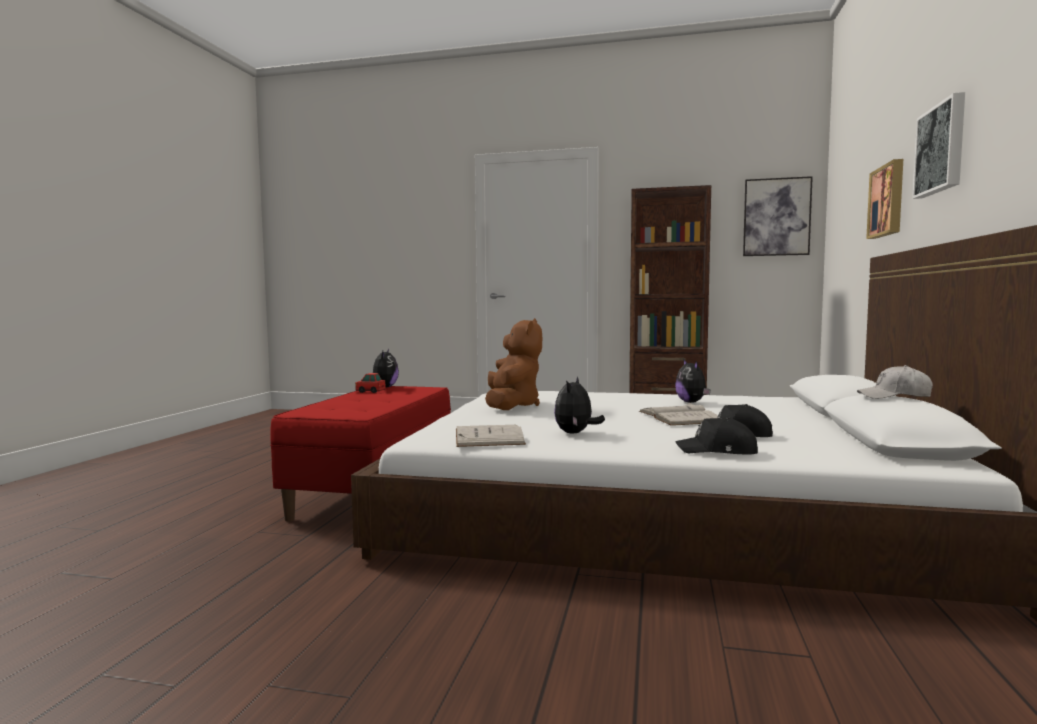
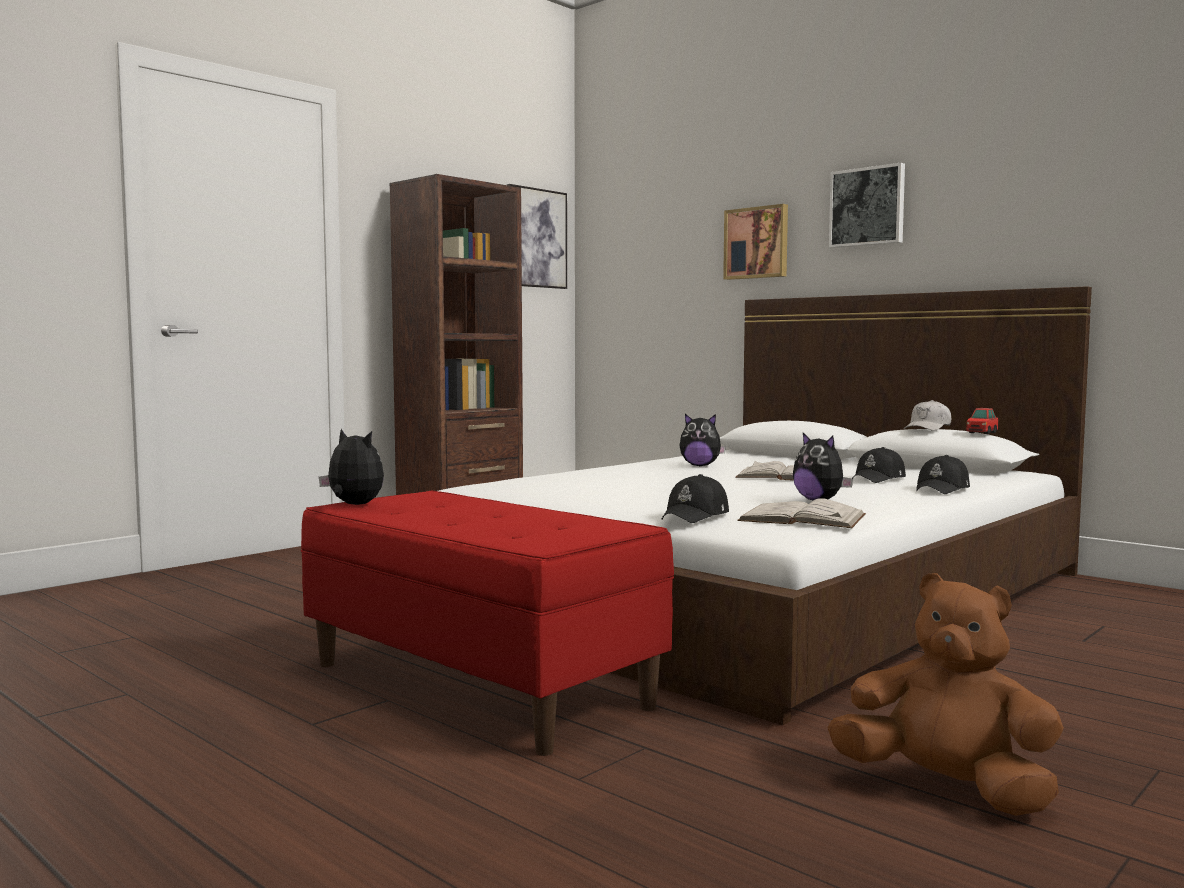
camera: 60 degrees left, 0 degrees up
(370, 391) = (385, 512): toy car -> toy car (981, 433)
(457, 422) = (696, 516): none -> black cap
(512, 406) = (609, 496): brown plush toy -> brown plush toy (946, 788)

